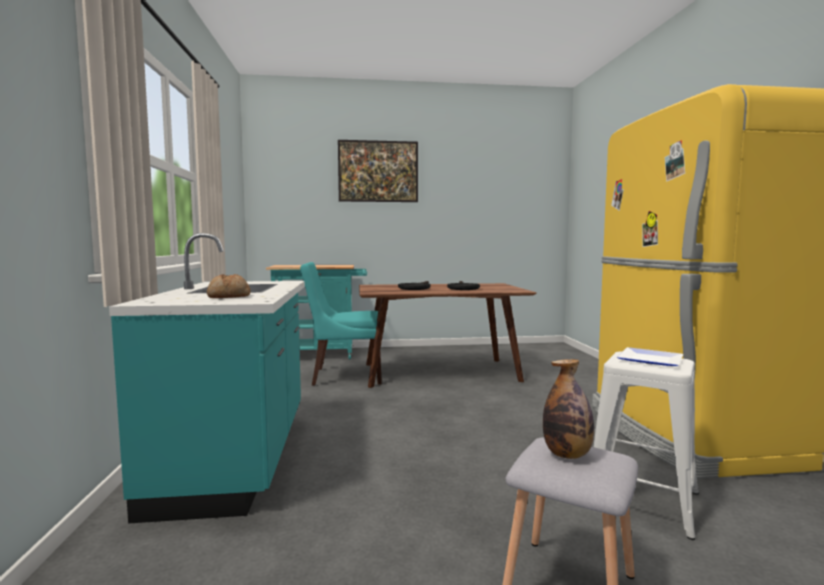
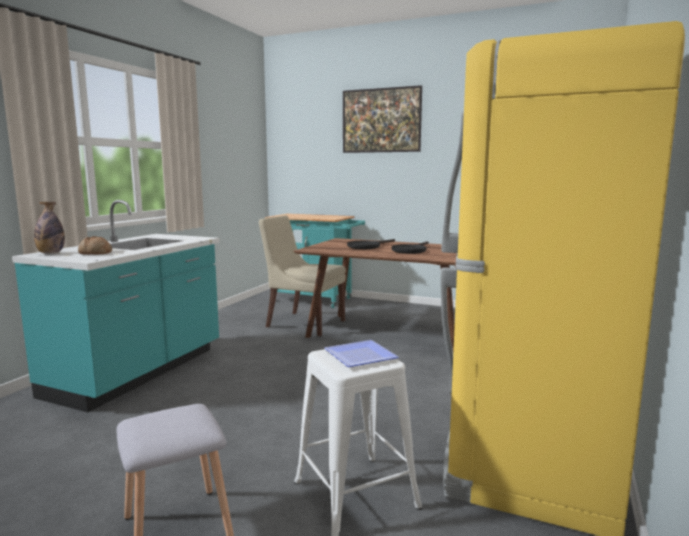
camera: 30 degrees right, 5 degrees up
(344, 376) = (303, 323): turquoise chair -> beige chair
(567, 454) = (169, 419): bottle -> bottle (51, 253)

